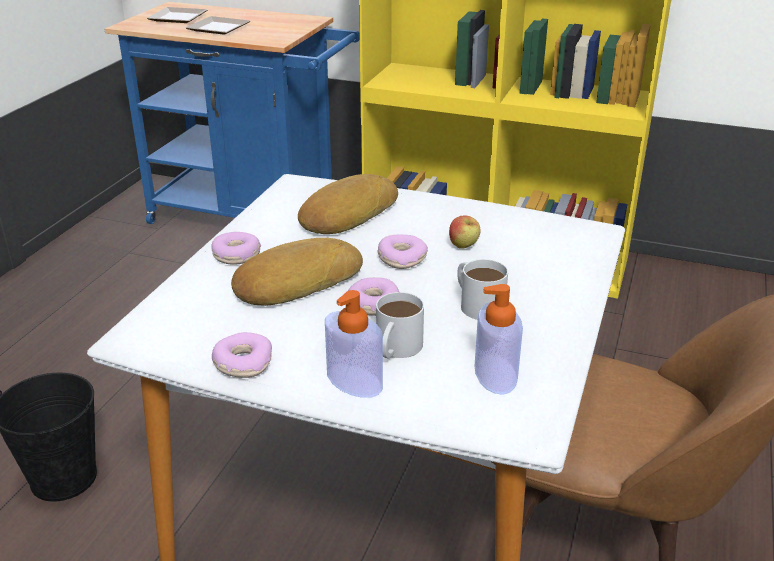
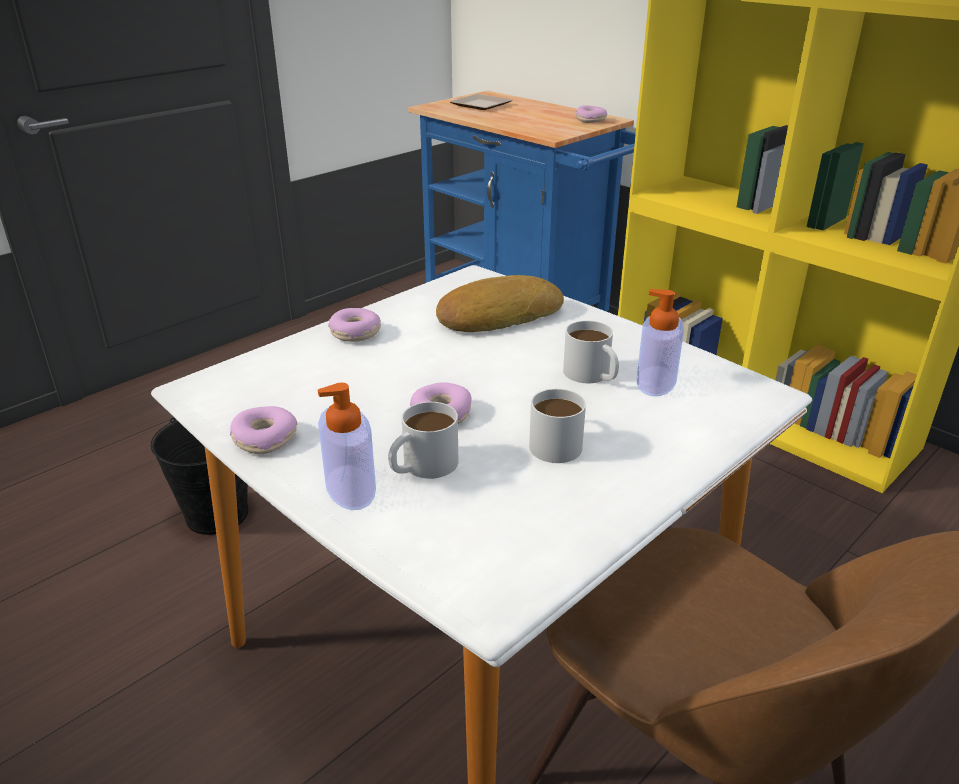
camera: 25 degrees right, 0 degrees up
(216, 29) = (506, 118): plate -> none
(296, 281) = (387, 371): bread -> none
(401, 258) = (513, 373): donut -> donut (590, 120)
(463, 247) = (592, 375): apple -> white mug
(495, 374) = (504, 525): soap dispenser -> soap dispenser (656, 381)

